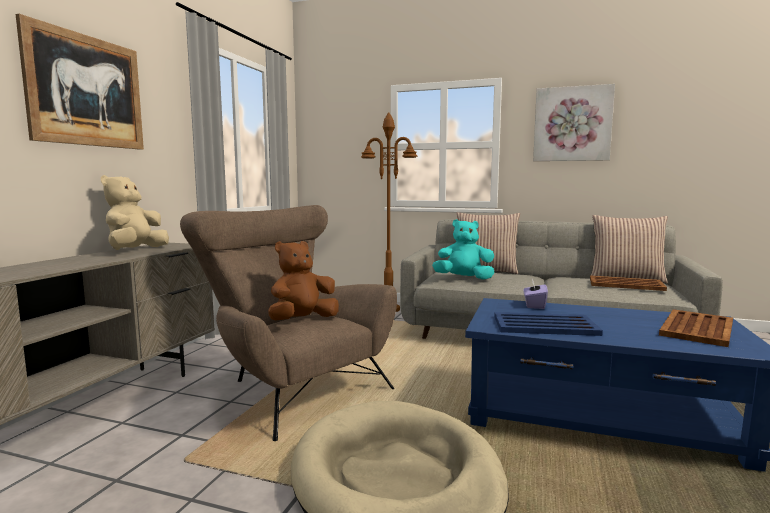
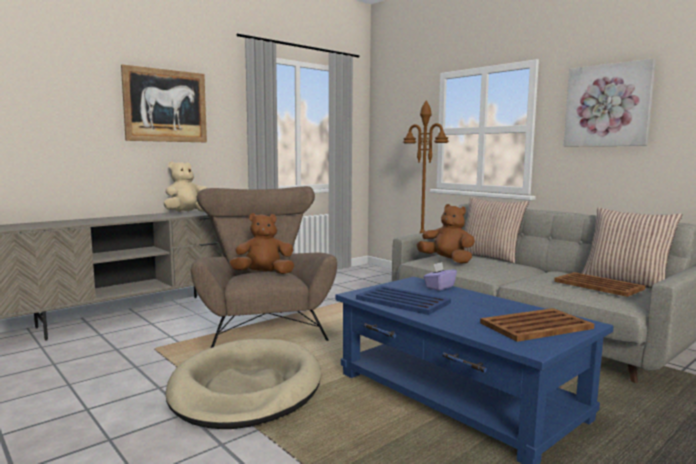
camera: 30 degrees right, 0 degrees up
(464, 278) = (447, 260): turquoise plush toy -> brown plush toy

